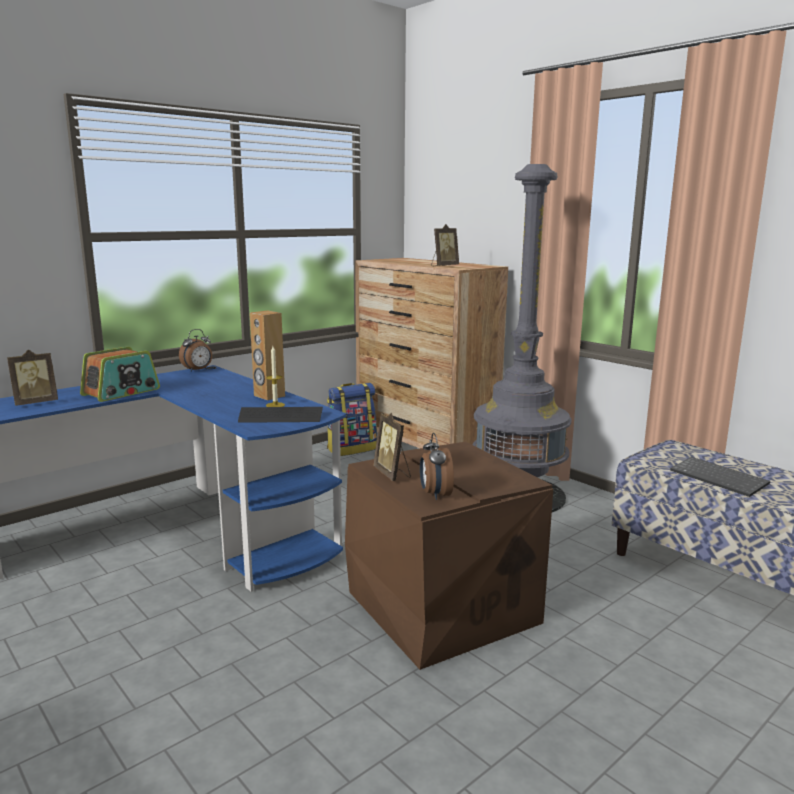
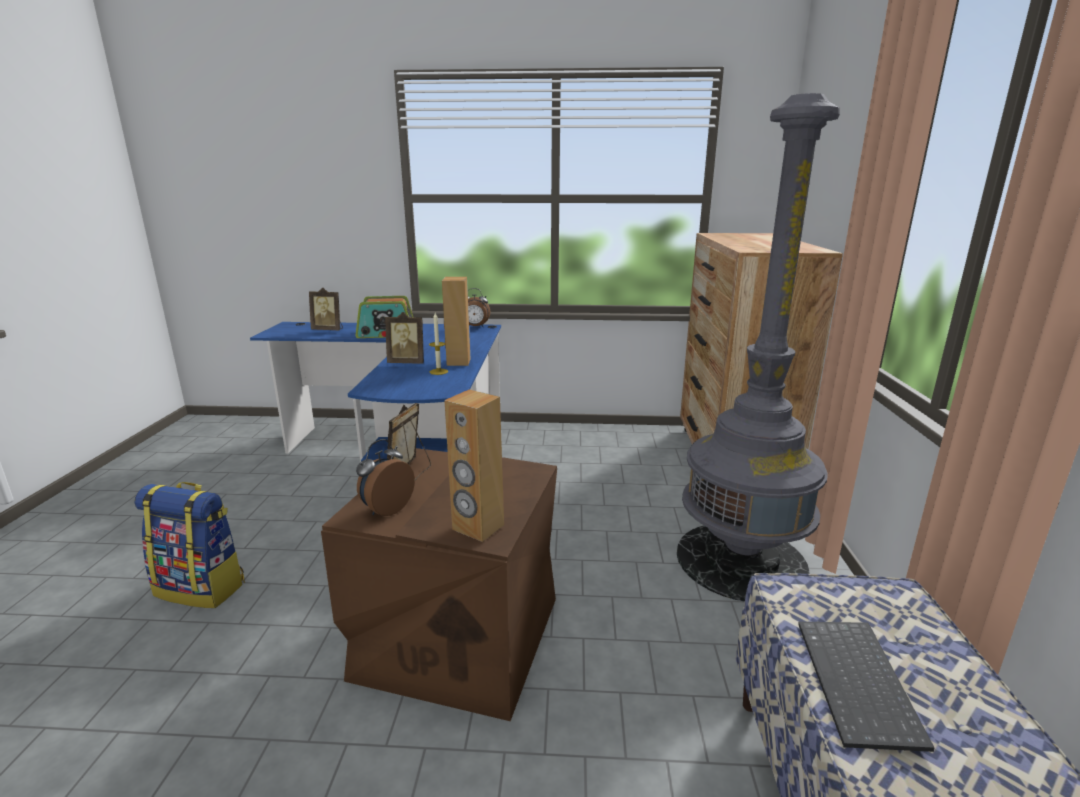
camera: 45 degrees right, 5 degrees up
(280, 417) = (412, 383): keyboard -> none
(352, 449) = (650, 440): backpack -> backpack (202, 588)
(444, 266) = (749, 246): picture frame -> picture frame (407, 362)
(509, 479) = (477, 527): none -> brown speaker

